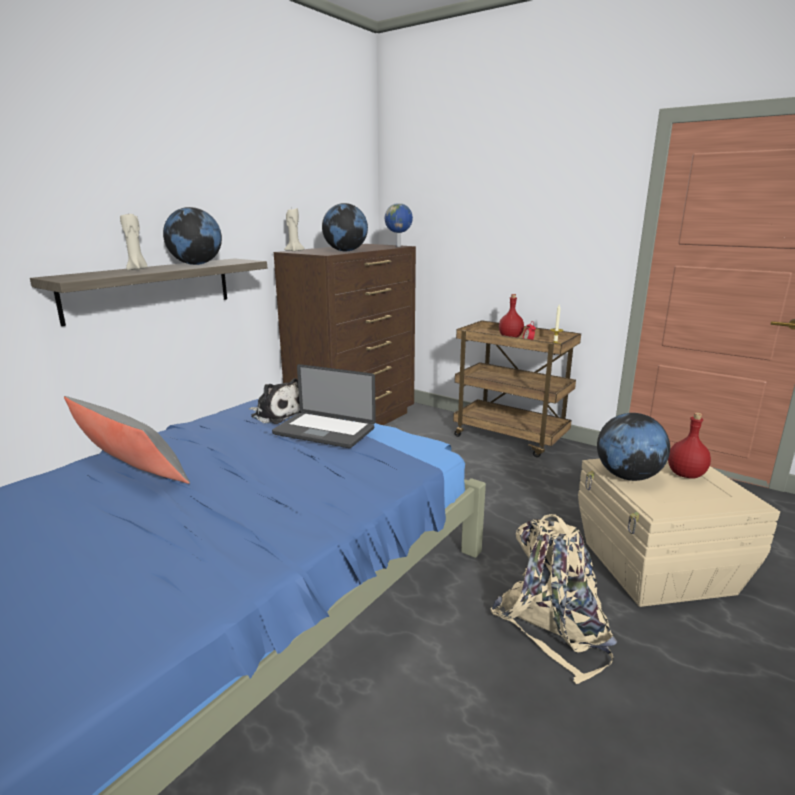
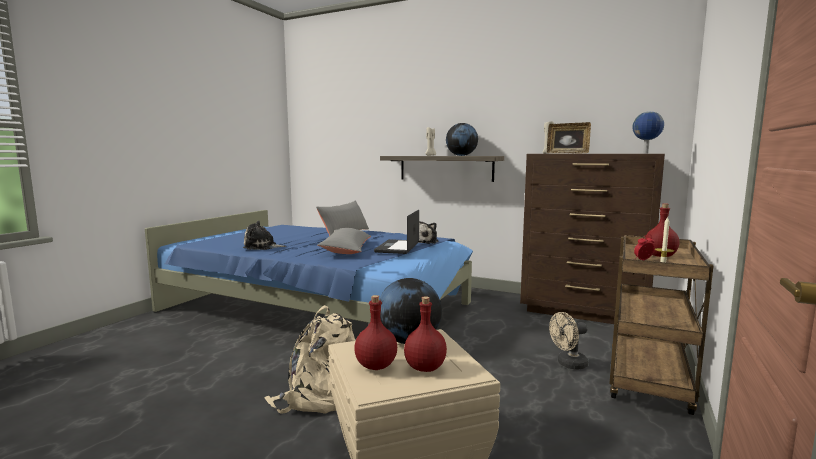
camera: 80 degrees right, 10 degrees down
(192, 573) = (262, 247): none -> plush toy
(299, 471) = (346, 249): none -> grey pillow
(345, 251) = (567, 153): globe -> picture frame
(477, 459) = (568, 364): none -> beige fan
(697, 496) = (375, 366): none -> red bottle

